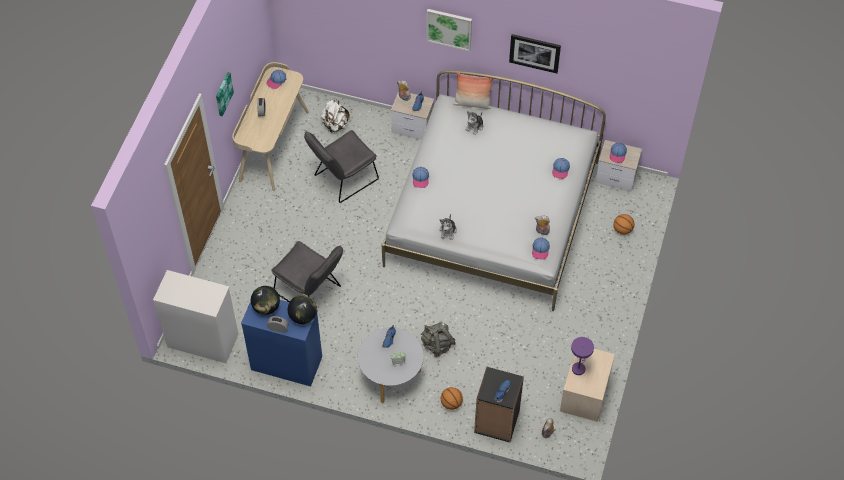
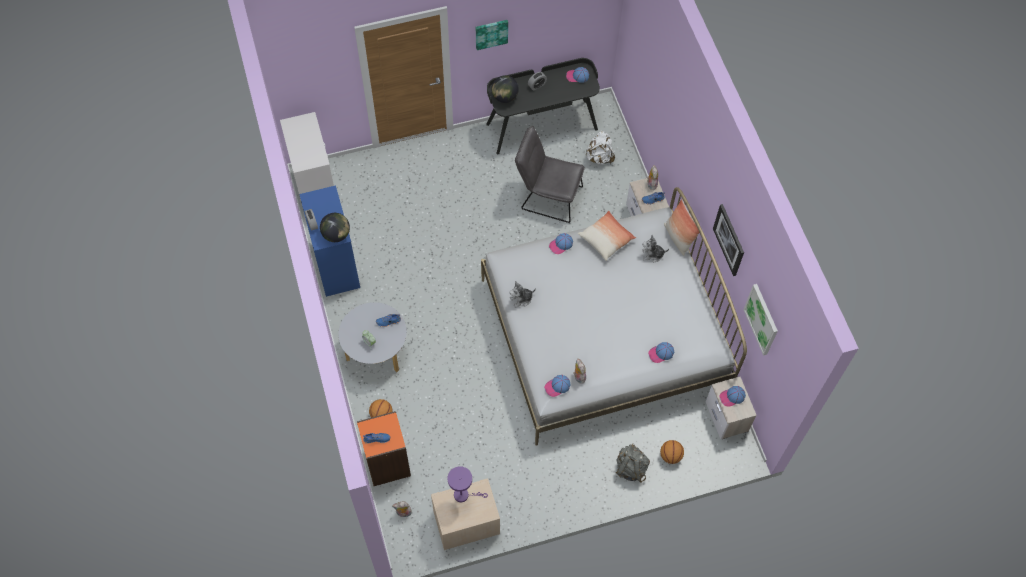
camera: 55 degrees right, 5 degrees up
(266, 307) = (327, 203): globe -> globe (504, 97)
(273, 146) = (541, 126): beige desk -> black desk
(311, 292) = (417, 241): grey chair -> none
(437, 345) = (432, 369): grey backpack -> grey backpack (630, 468)
(438, 147) = (606, 239): none -> pillow
(449, 29) = (694, 153): picture -> picture (762, 319)
(496, 422) = (387, 463): black bookcase -> orange bookcase

